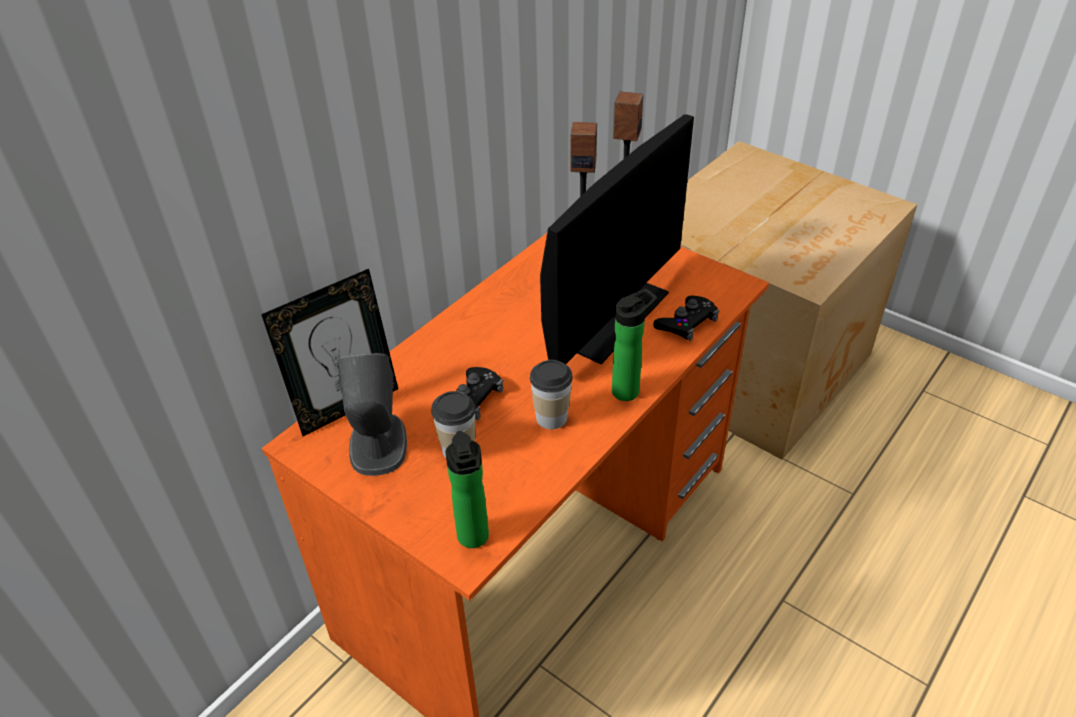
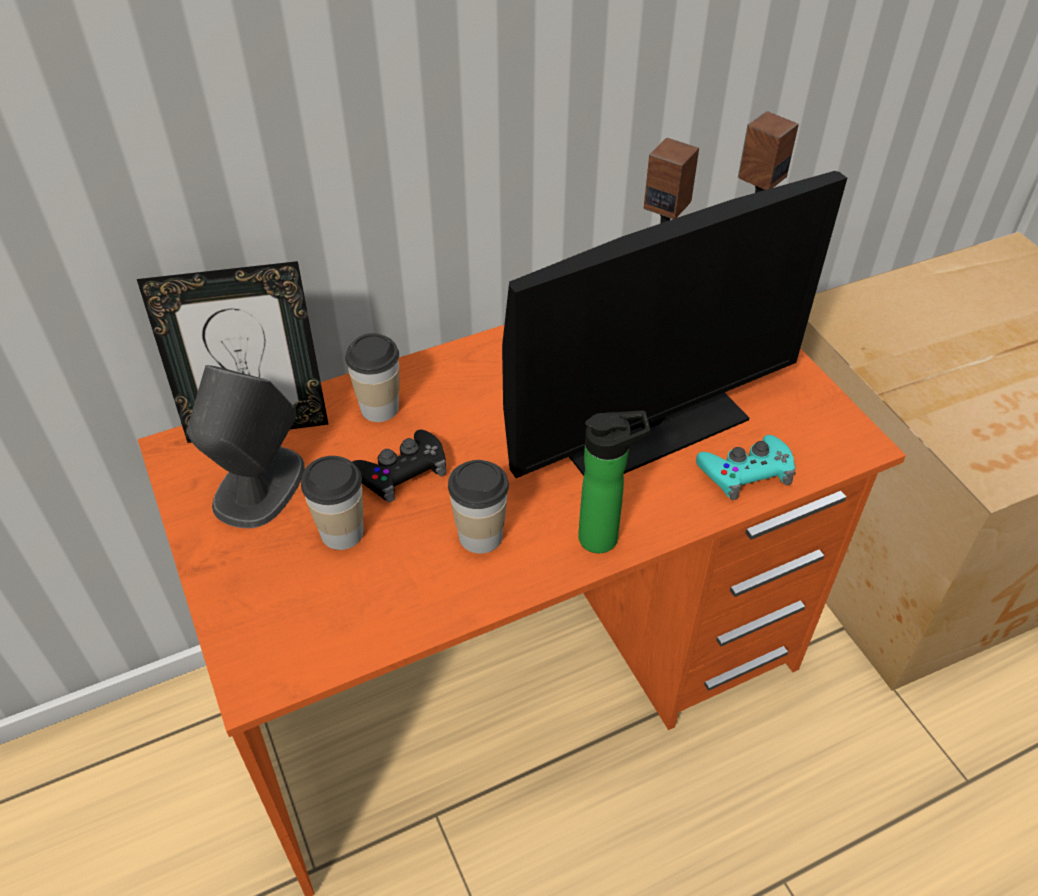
camera: 25 degrees right, 5 degrees up
(427, 366) = (379, 408): none -> cup
(474, 540) = (280, 660): bottle -> none
(686, 323) = (746, 472): black game controller -> turquoise game controller

